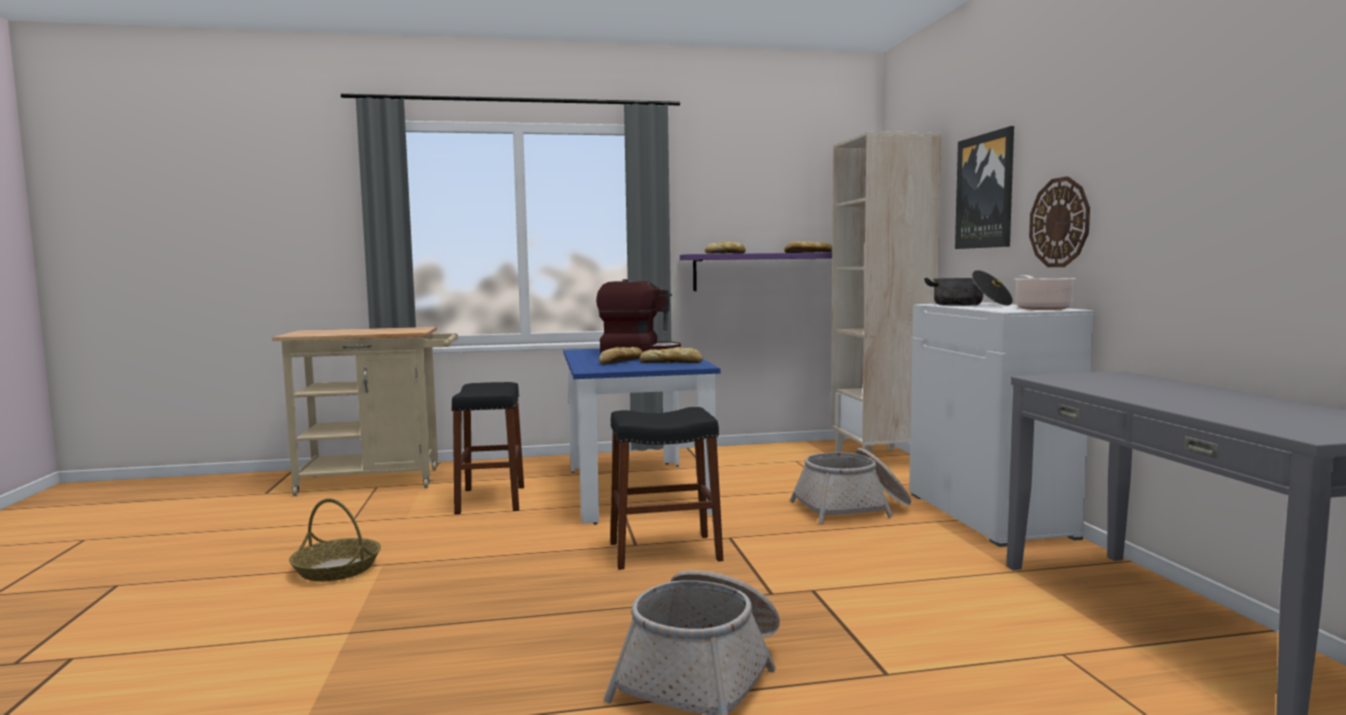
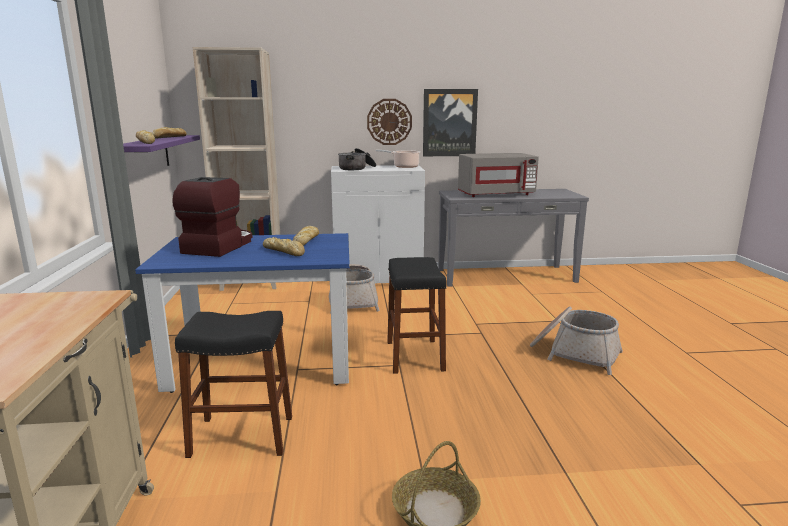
camera: 85 degrees left, 10 degrees up
(985, 191) = (321, 99): picture -> picture (449, 123)
(1149, 391) = (496, 194): none -> grey microwave

